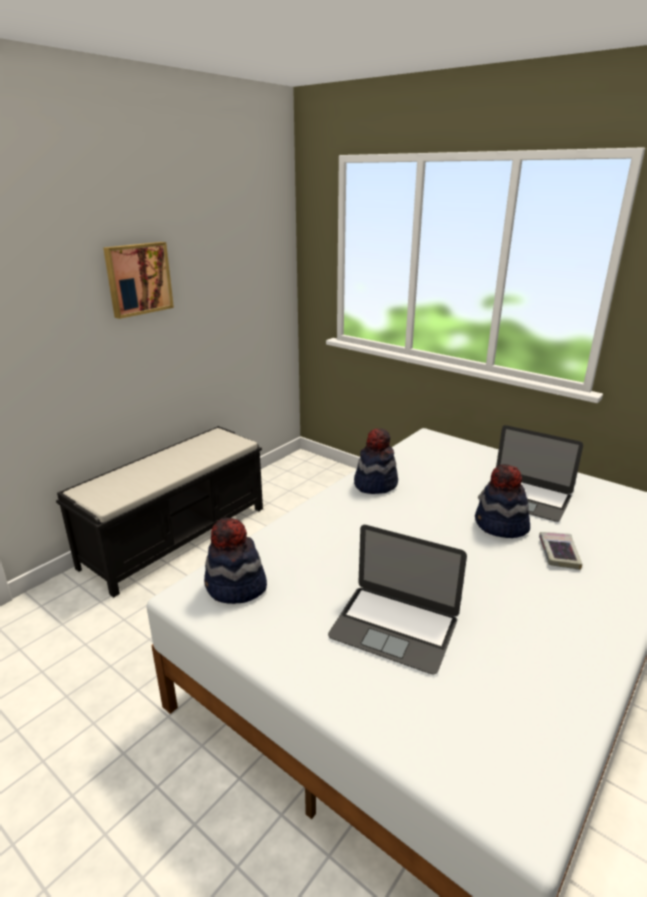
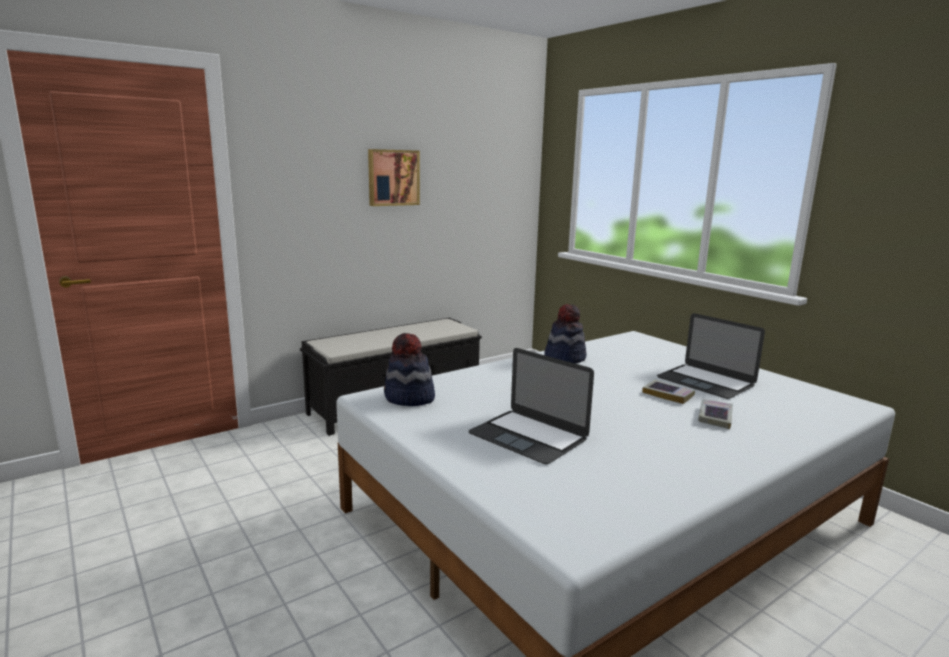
camera: 15 degrees right, 10 degrees down
(500, 526) = (668, 395): hat -> book

